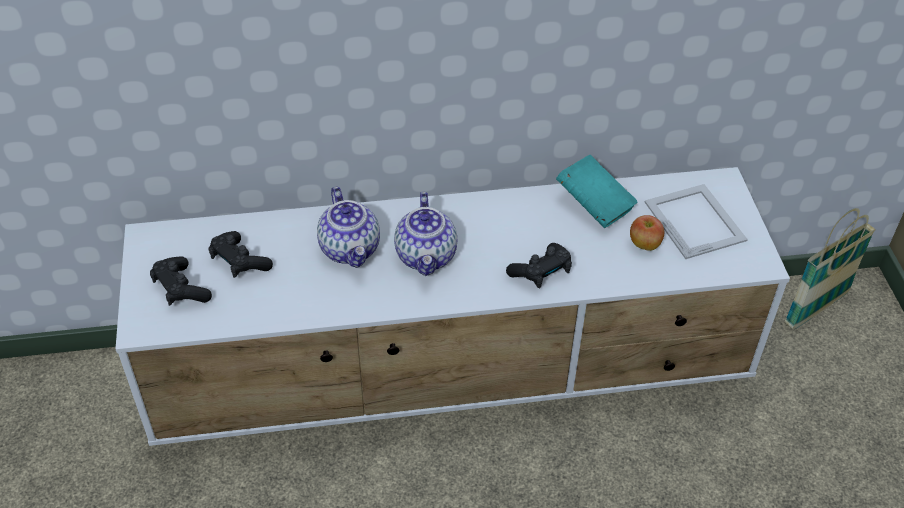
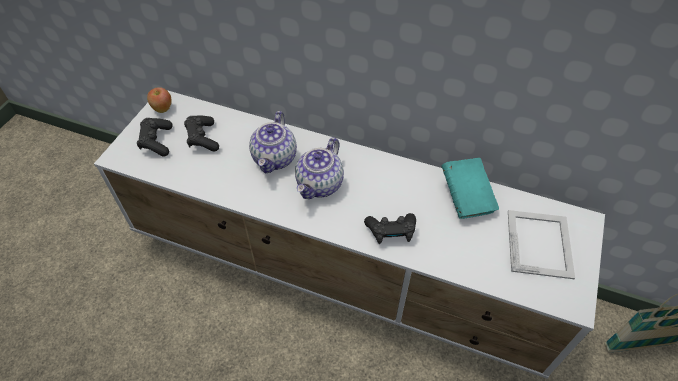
camera: 30 degrees right, 5 degrees up
(644, 245) = (485, 245): apple -> apple (162, 108)

